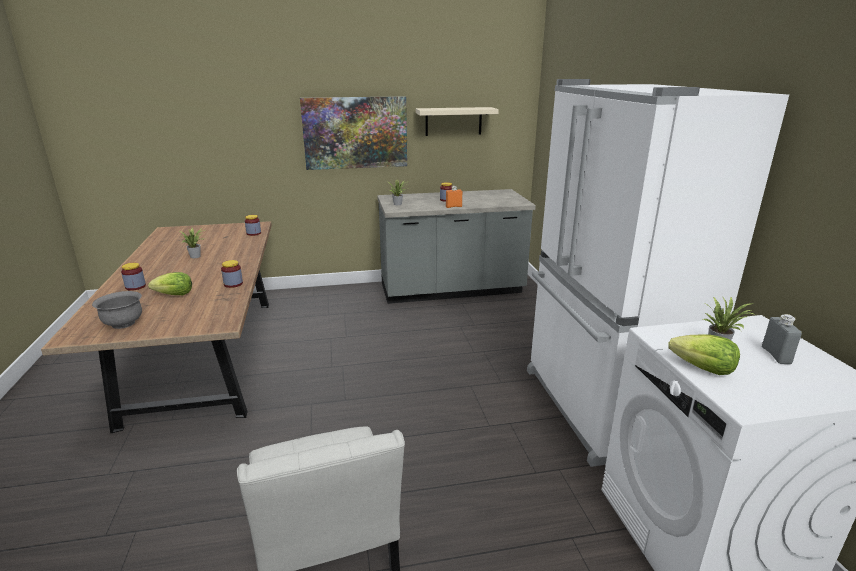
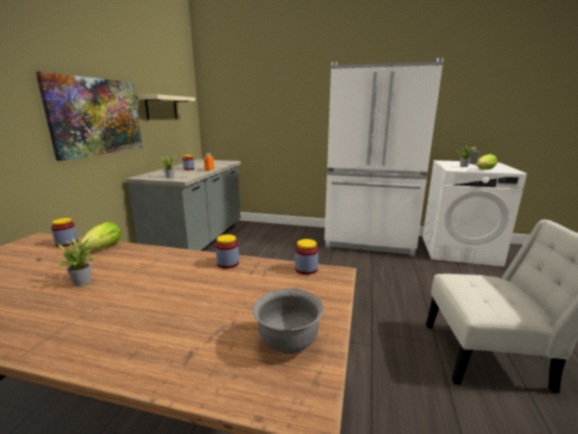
camera: 65 degrees left, 5 degrees down
(135, 287) = (139, 335): jar -> jar (306, 269)
(175, 295) = (219, 300): lettuce -> lettuce (104, 248)

